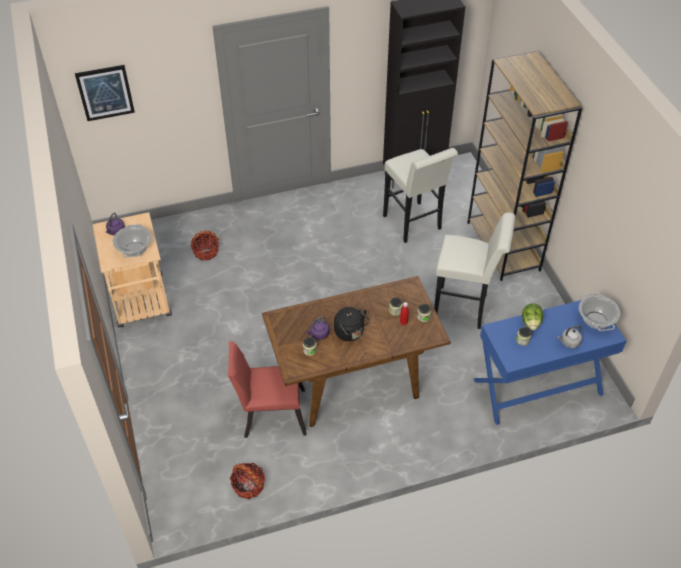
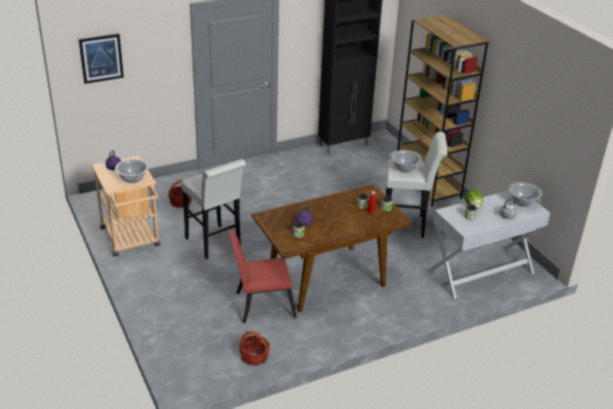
camera: 10 degrees left, 15 degrees down
(350, 333) = (329, 221): black kettle -> none
(414, 225) = (352, 176): white stool -> white stool (215, 244)
(462, 252) = (405, 168): none -> cooking pot
(537, 387) = (481, 272): blue console table -> white console table

